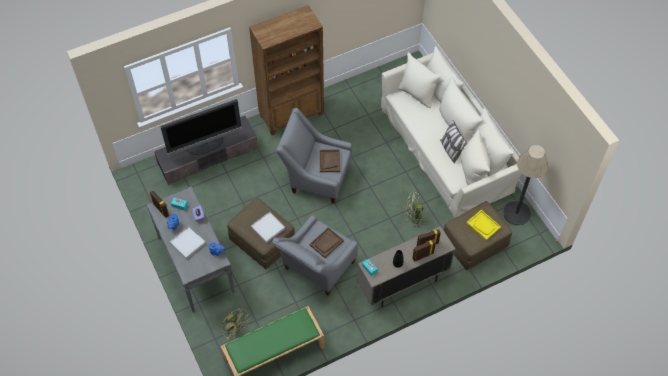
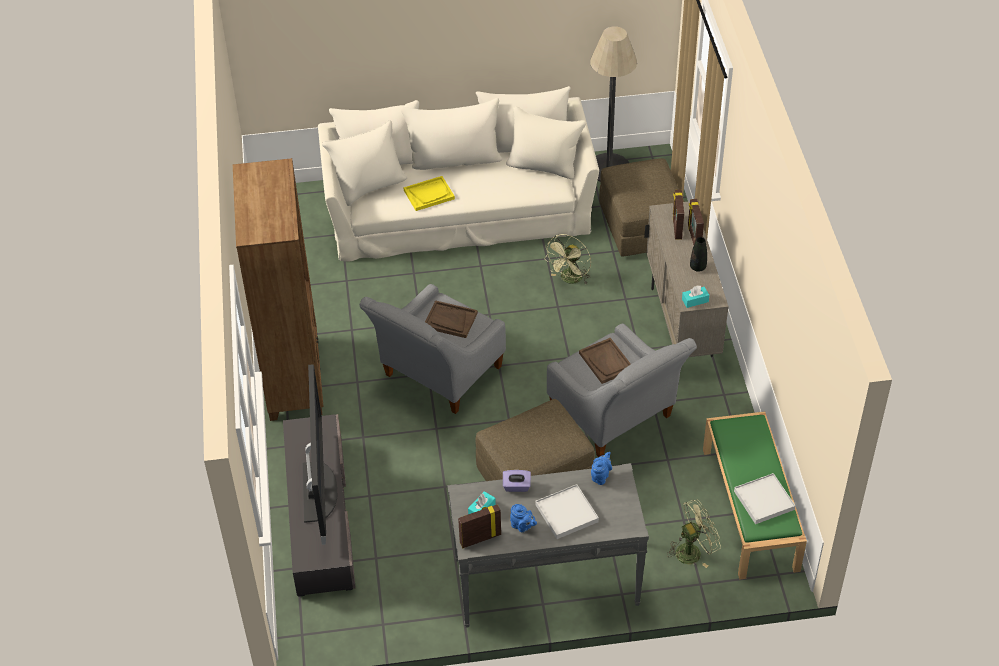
camera: 70 degrees left, 10 degrees down
(268, 228) = (548, 428): white tray -> white tray (764, 500)
(450, 150) = (498, 178): pillow -> none
(483, 225) = (645, 180): yellow tray -> yellow tray (429, 194)

